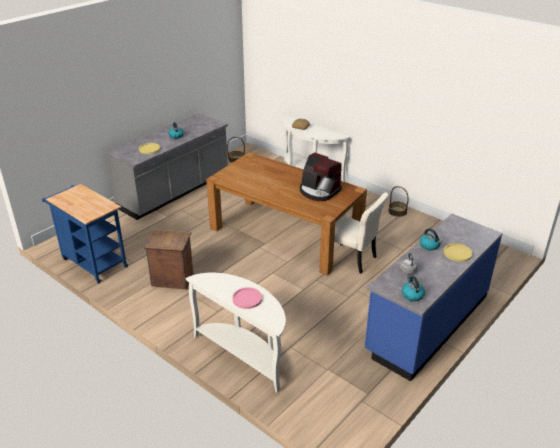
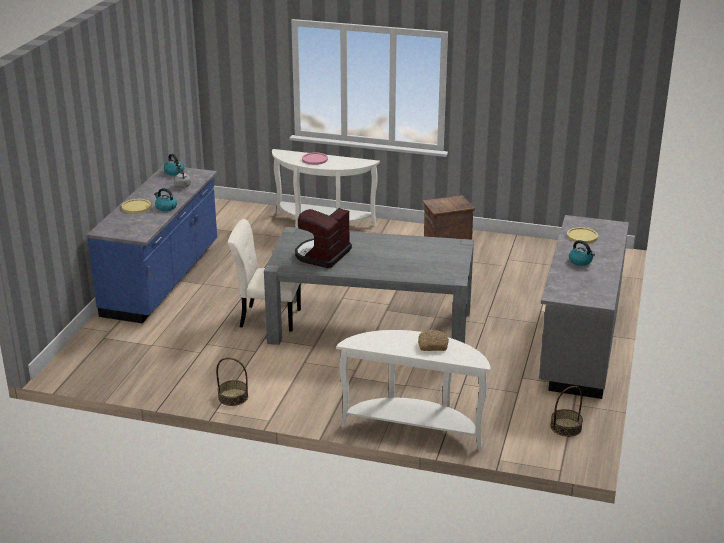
camera: 155 degrees right, 5 degrees down
(92, 262) = (549, 250): blue cart -> none
(285, 234) = (371, 326): brown dining table -> grey dining table
(319, 191) = (322, 255): coffee machine -> coffee machine turned 75 degrees counterclockwise

